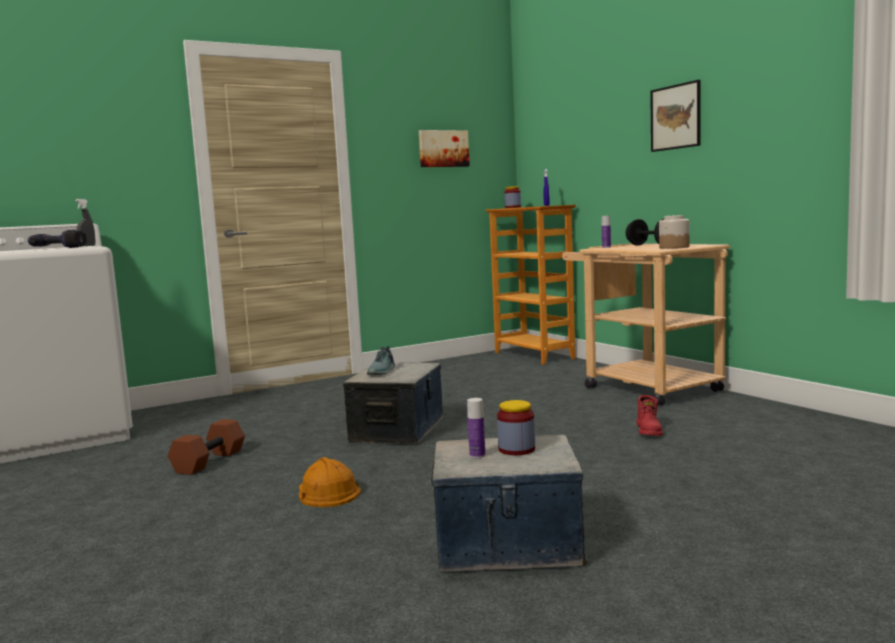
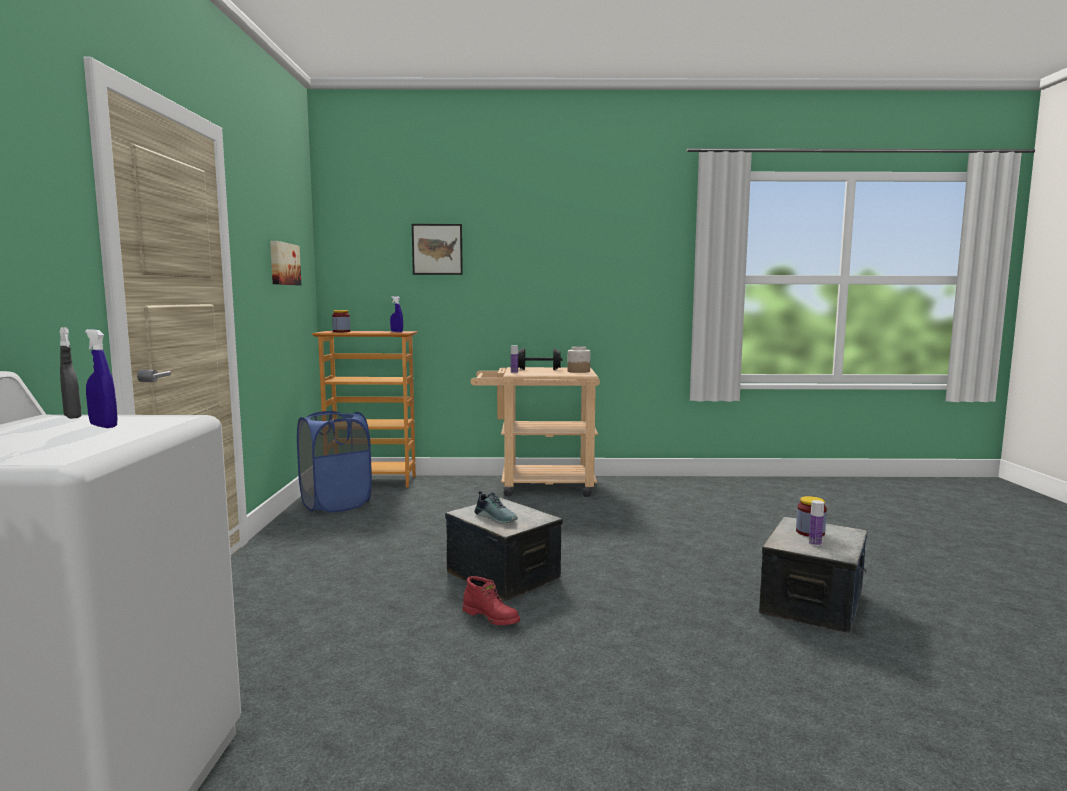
camera: 60 degrees left, 0 degrees up
(62, 248) = (103, 426): power drill -> blue spray bottle
(208, 461) = (452, 683): brown dumbbell -> none
(327, 492) = (642, 639): orange hard hat -> none
(465, 364) = (336, 504): none -> blue laundry basket
(649, 431) = (638, 513): red boot -> red boot (491, 617)
(675, 117) = (537, 266): picture -> picture (437, 249)

